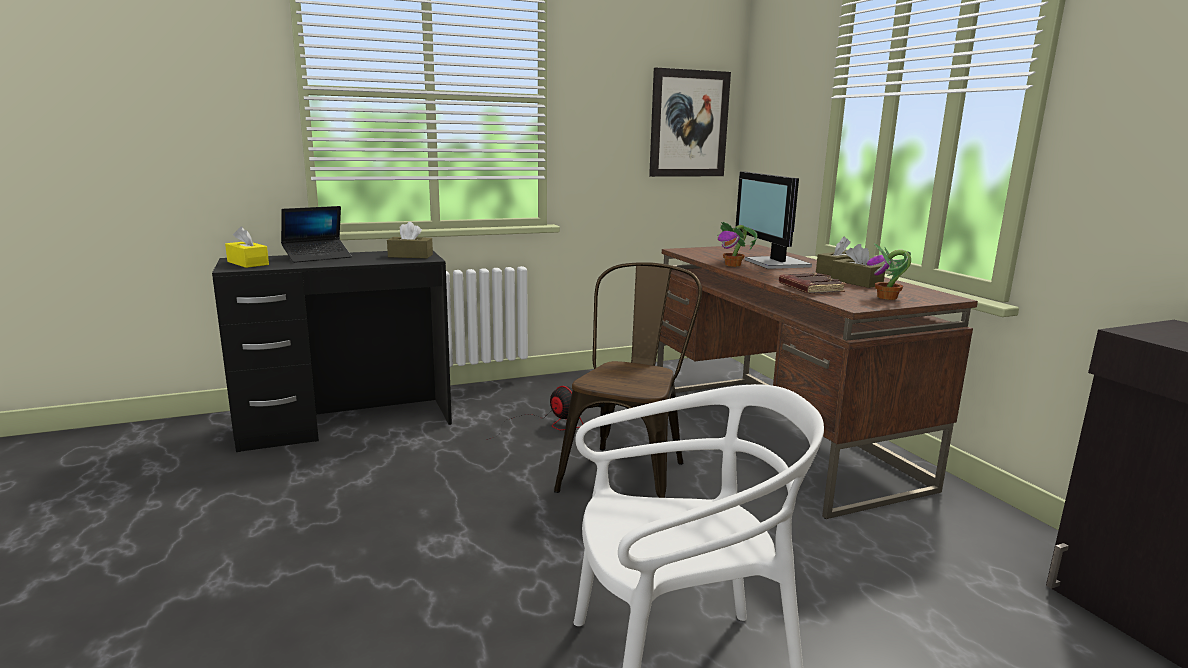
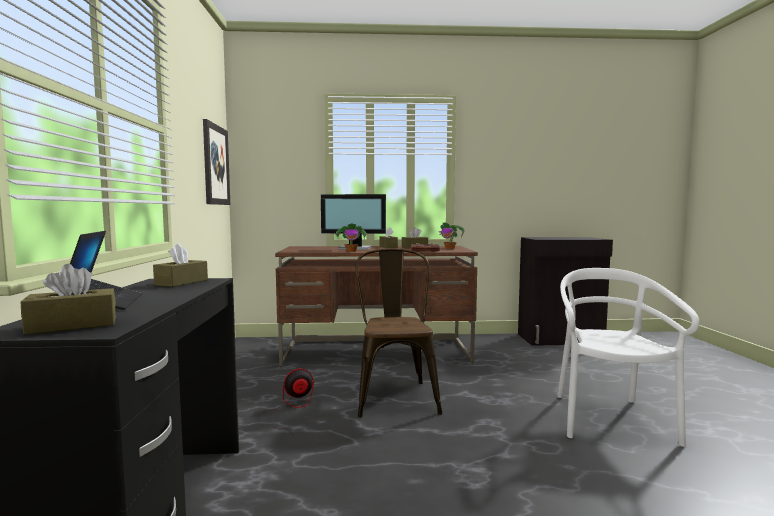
camera: 70 degrees left, 10 degrees down
(248, 263) = (72, 325): yellow tissue box -> brown tissue box
(629, 472) = (395, 395): brown chair -> brown chair turned 45 degrees clockwise

